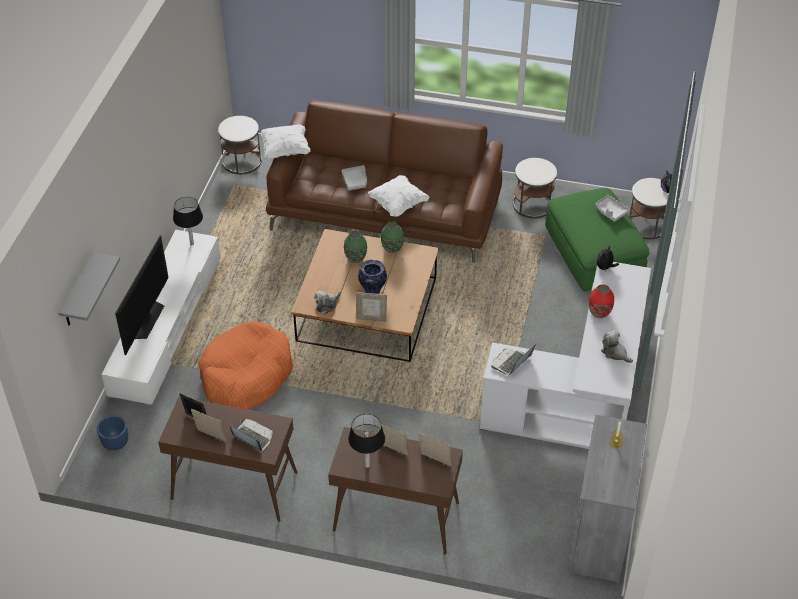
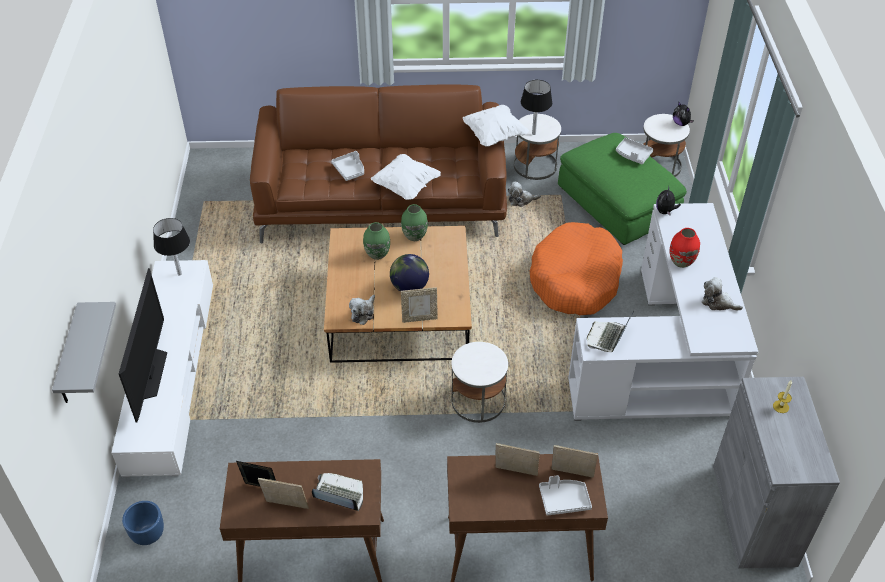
camera: 15 degrees left, 0 degrees up
(242, 161) = (205, 175): white side table -> white side table (478, 401)
(246, 375) = (284, 414): orange dog bed -> orange dog bed (575, 280)
(285, 150) = (263, 148): white pillow -> white pillow (494, 135)
(367, 466) = (493, 499): black table lamp -> black table lamp (534, 133)
(372, 291) = (409, 287): vase -> globe
(421, 478) = (564, 500): none -> grey tray
(508, 234) = (521, 200): none -> plush toy

